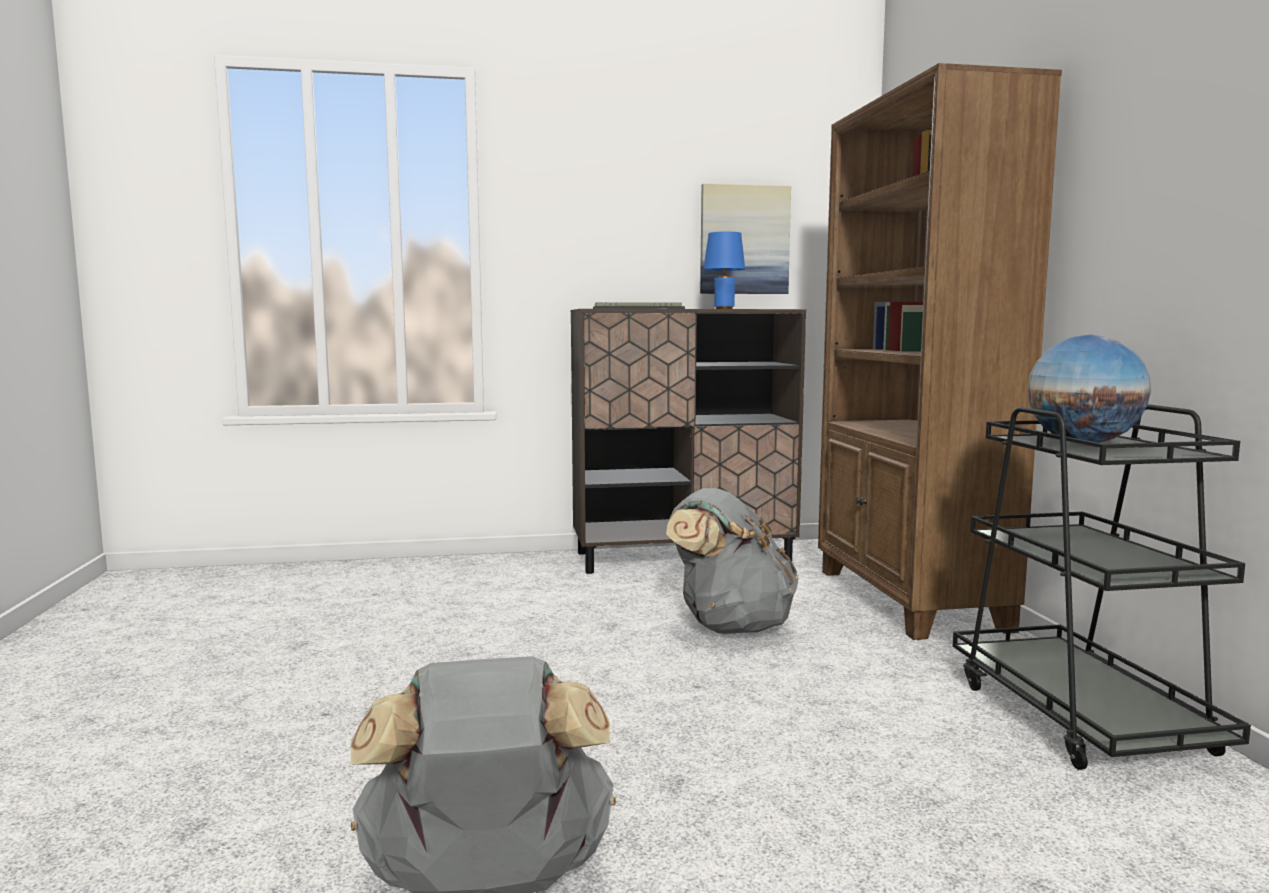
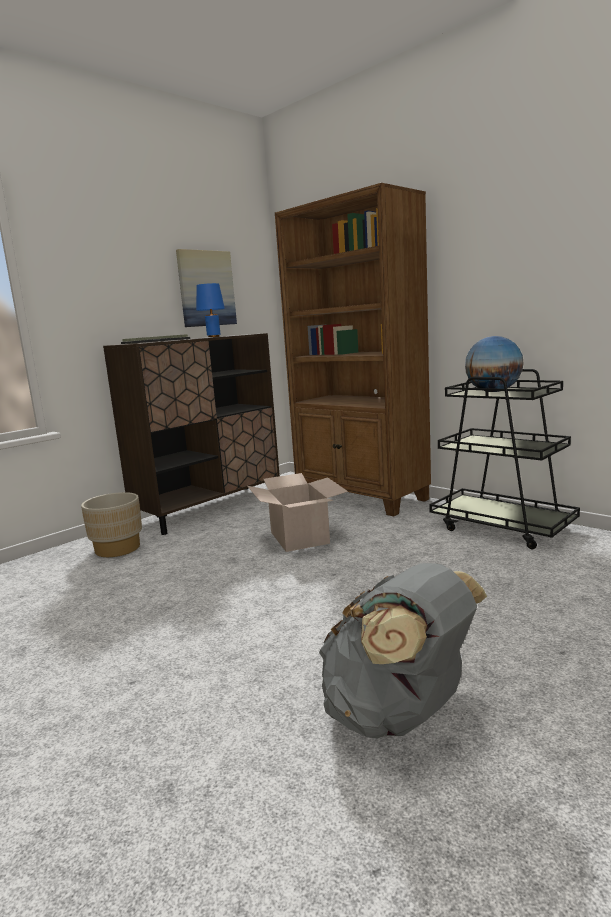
camera: 35 degrees left, 5 degrees up
(520, 575) = (117, 549): none -> beige planter
(730, 626) = (298, 538): grey backpack -> cardboard box

